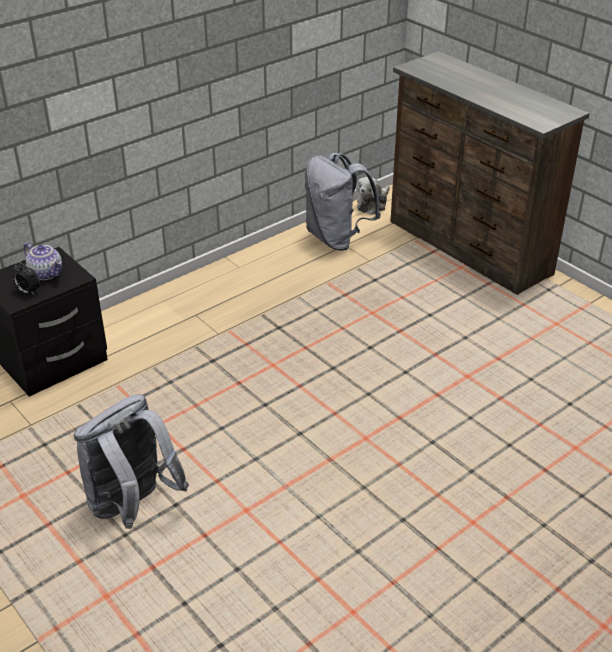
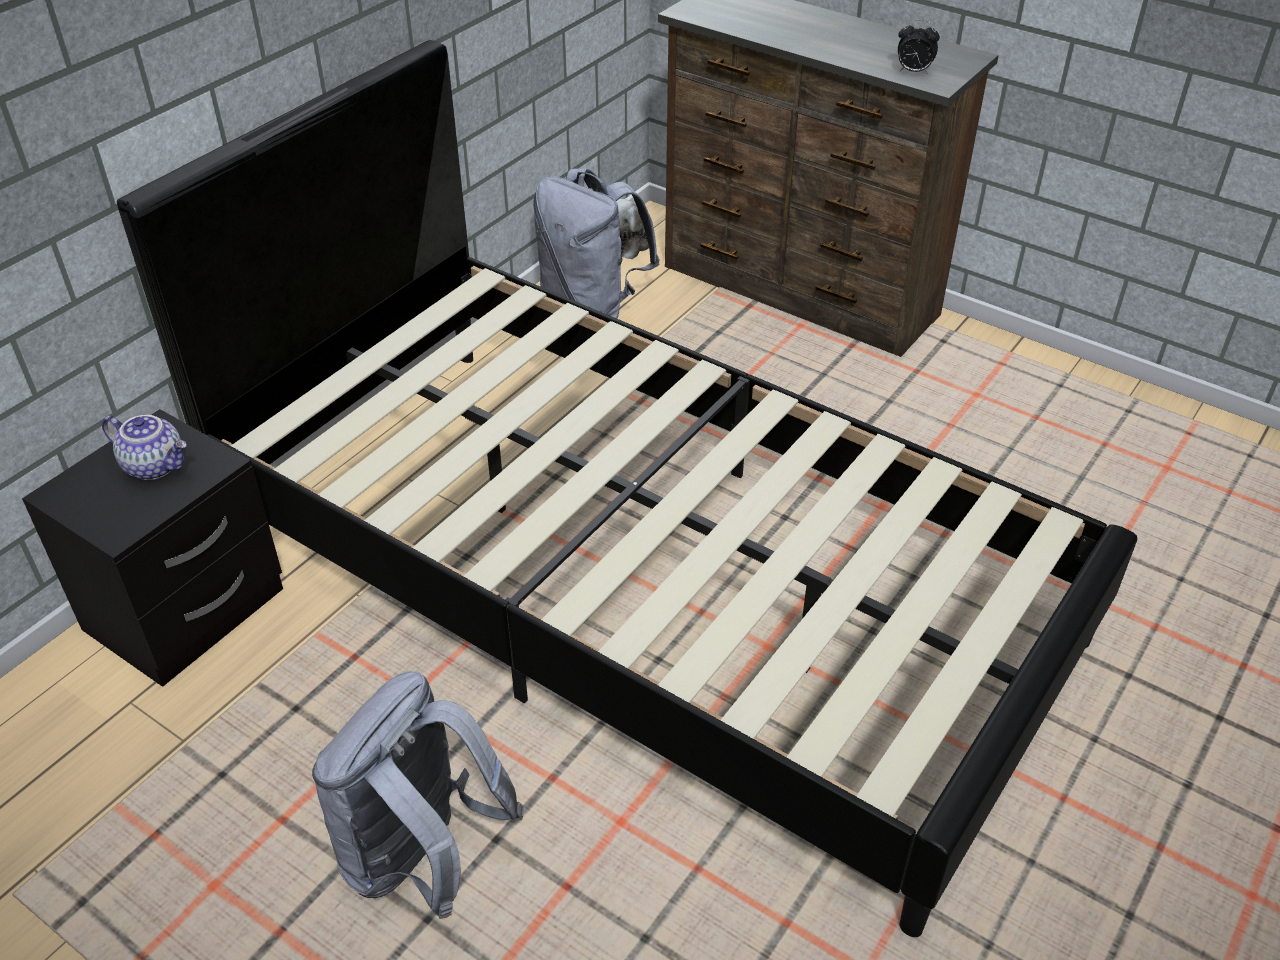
camera: 15 degrees left, 5 degrees up
(28, 292) = (132, 508): alarm clock -> alarm clock (913, 71)
(305, 391) = (639, 581): none -> black bed

